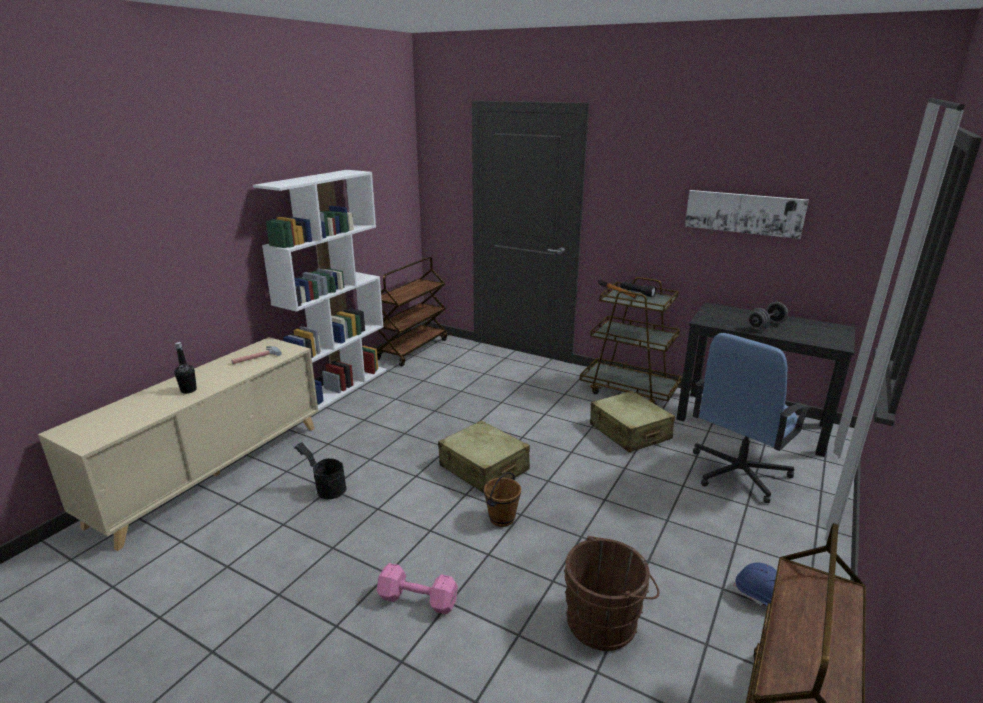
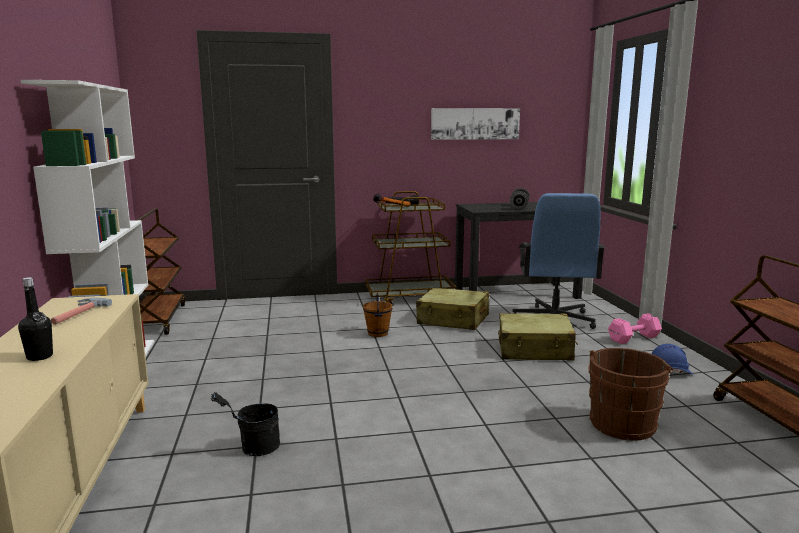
camera: 40 degrees left, 10 degrees down
(419, 601) = (489, 478): pink dumbbell -> pink dumbbell (635, 338)
(484, 468) = (383, 376): beige suitcase -> beige suitcase (535, 350)
(502, 519) = (456, 400): brown bucket -> brown bucket (378, 333)

